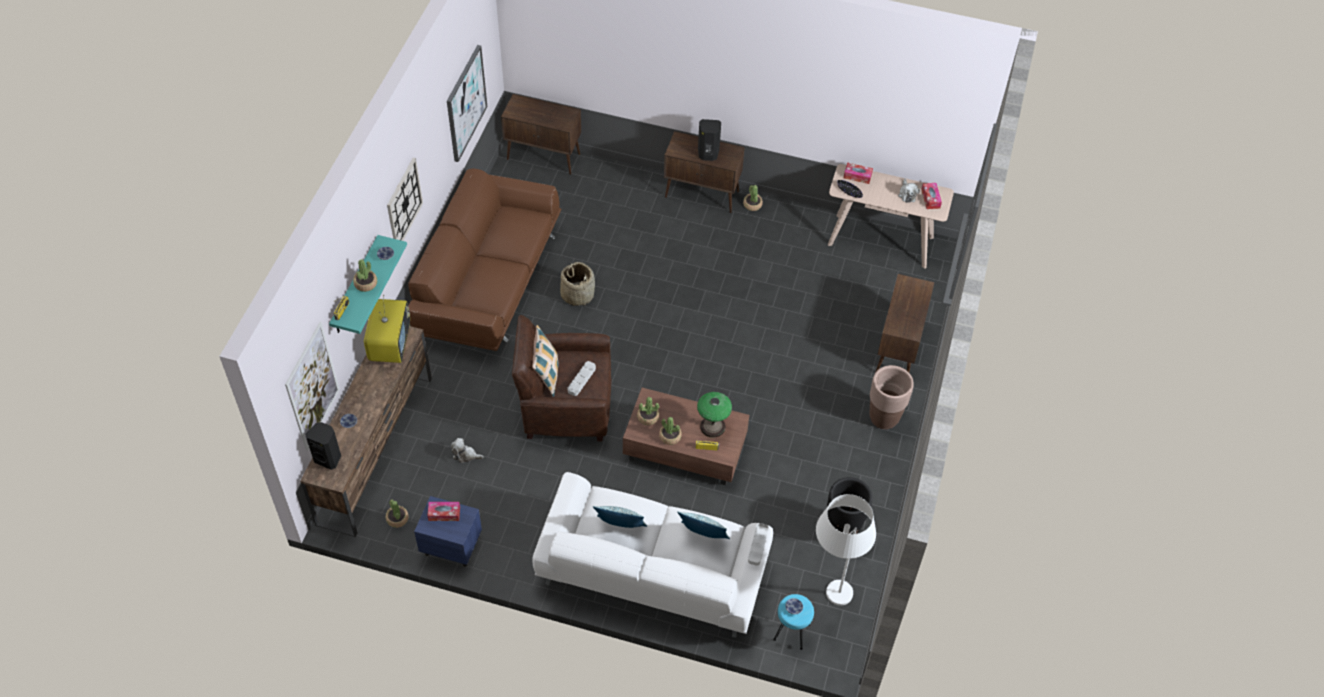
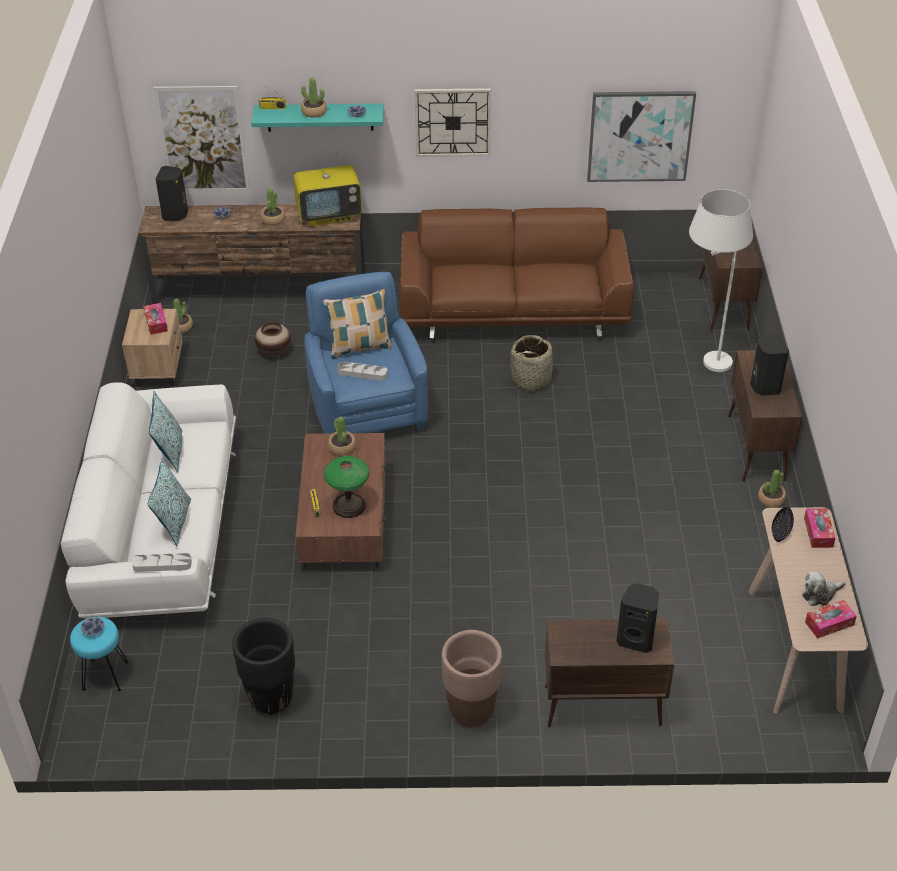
camera: 75 degrees right, 10 degrees down
(451, 546) = (158, 370): blue nightstand -> beige nightstand
(465, 455) = (274, 351): plush toy -> vase
(565, 406) = (366, 408): brown armchair -> blue armchair
(670, 436) = (320, 472): potted plant -> potted plant (273, 219)
(829, 602) = (156, 705): white floor lamp -> white floor lamp (702, 357)
(910, 293) = (636, 639): none -> black speaker

